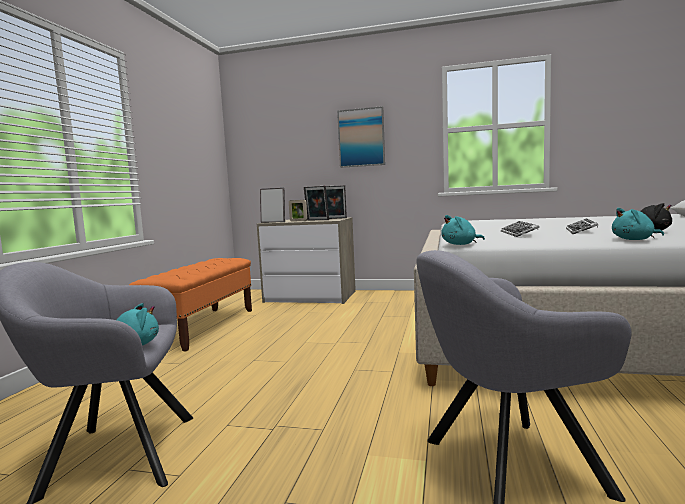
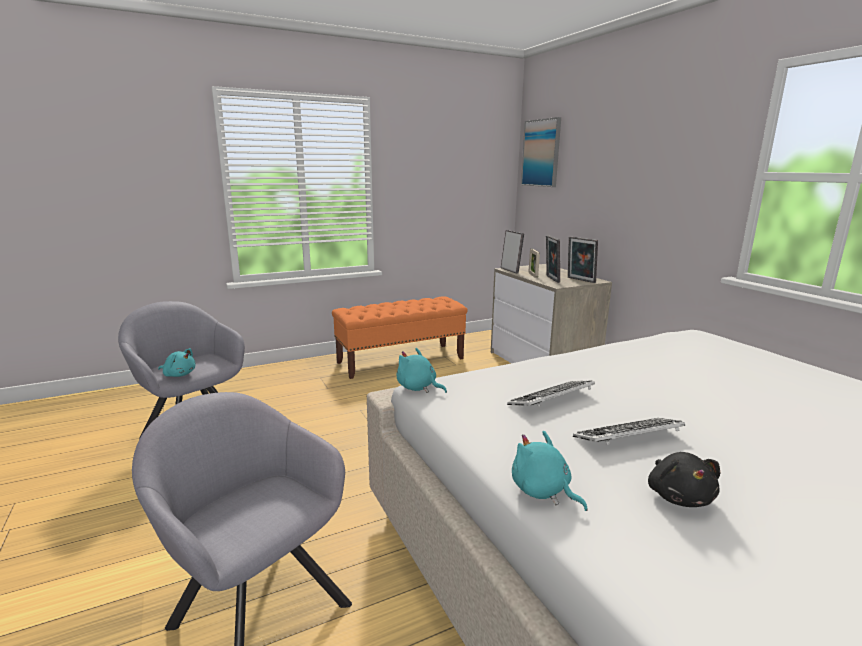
camera: 50 degrees right, 10 degrees up
(361, 137) = (643, 174): picture -> picture (541, 153)

